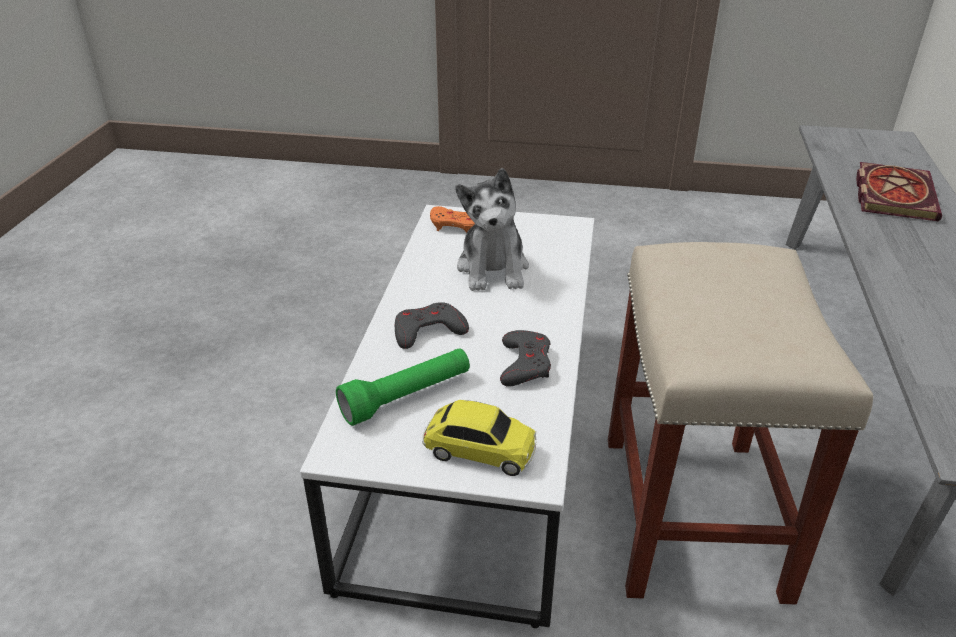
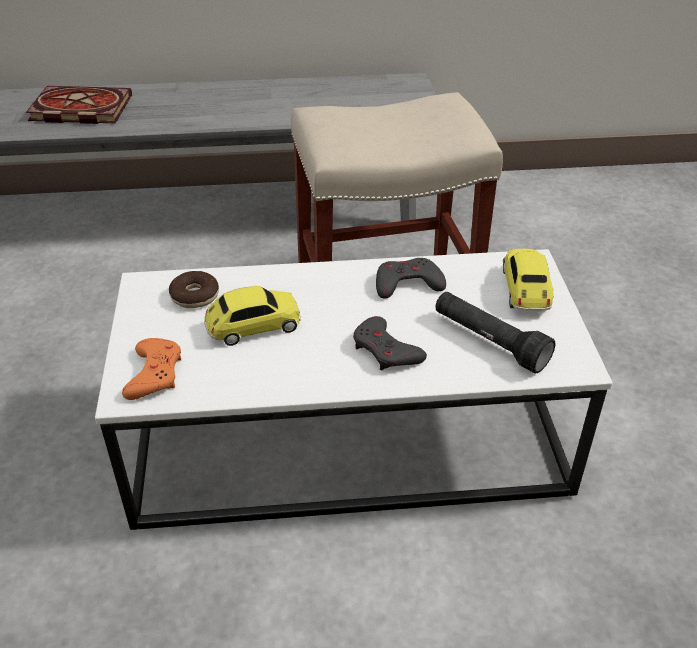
camera: 105 degrees left, 5 degrees up
(407, 397) = (489, 342): green flashlight -> black flashlight
(493, 269) = (253, 327): plush toy -> toy car
(548, 246) = (195, 296): none -> donut

